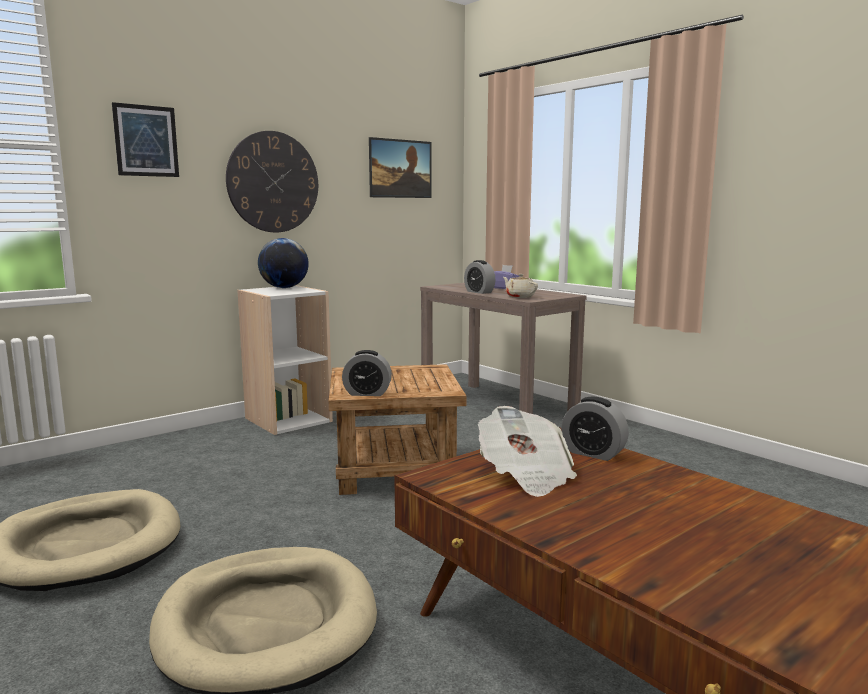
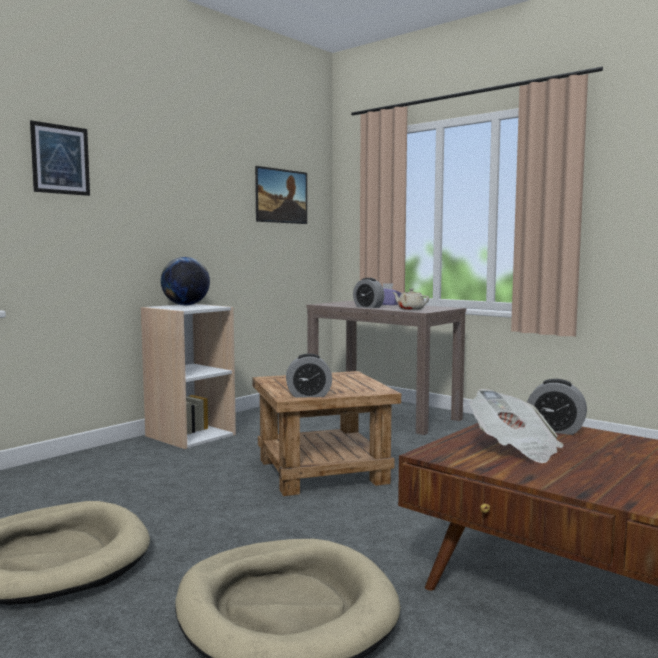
camera: 10 degrees left, 5 degrees down
(273, 182) = (173, 204): wall clock -> none

